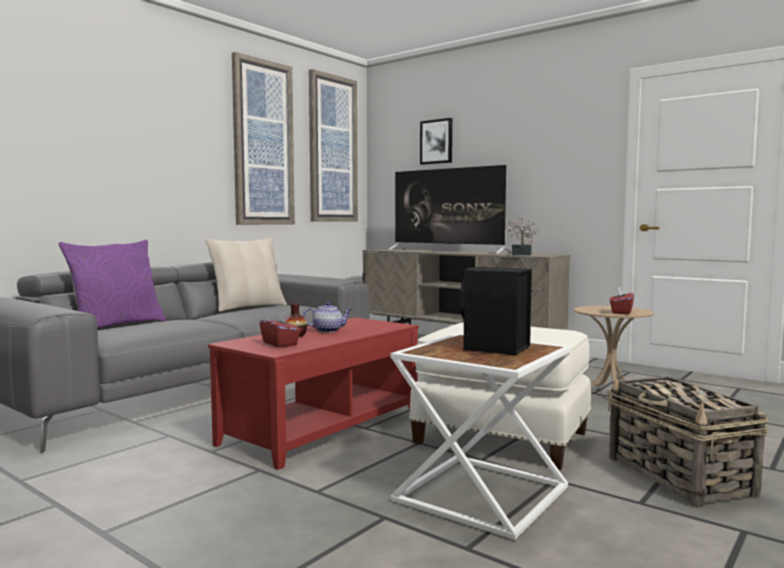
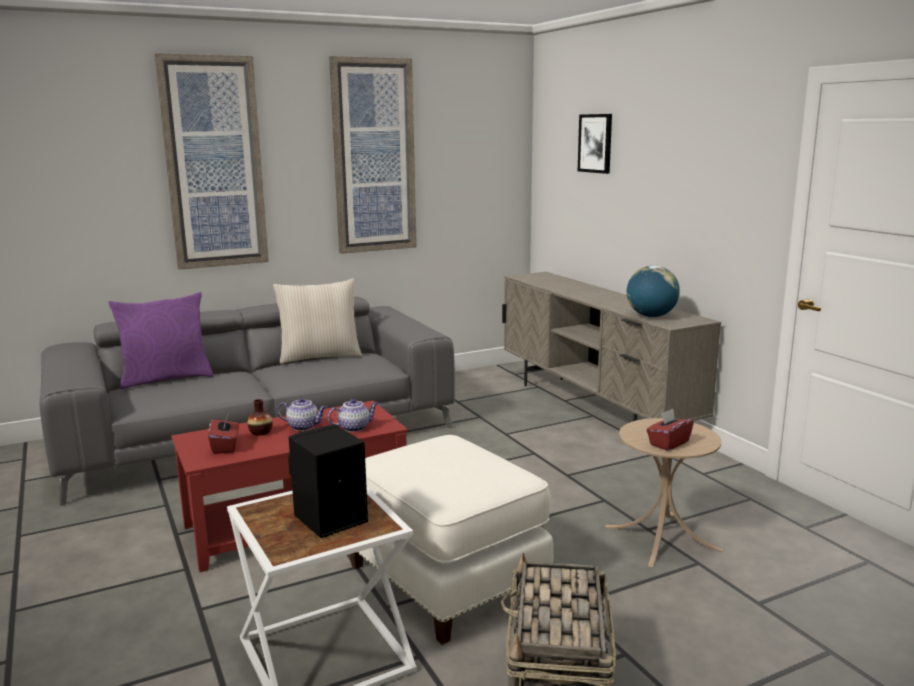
camera: 25 degrees right, 10 degrees up
(332, 149) = (476, 150): picture -> picture (214, 163)
(374, 328) = (354, 427): none -> teapot
(447, 251) = (591, 291): television -> none
(521, 254) = (651, 316): potted plant -> globe

